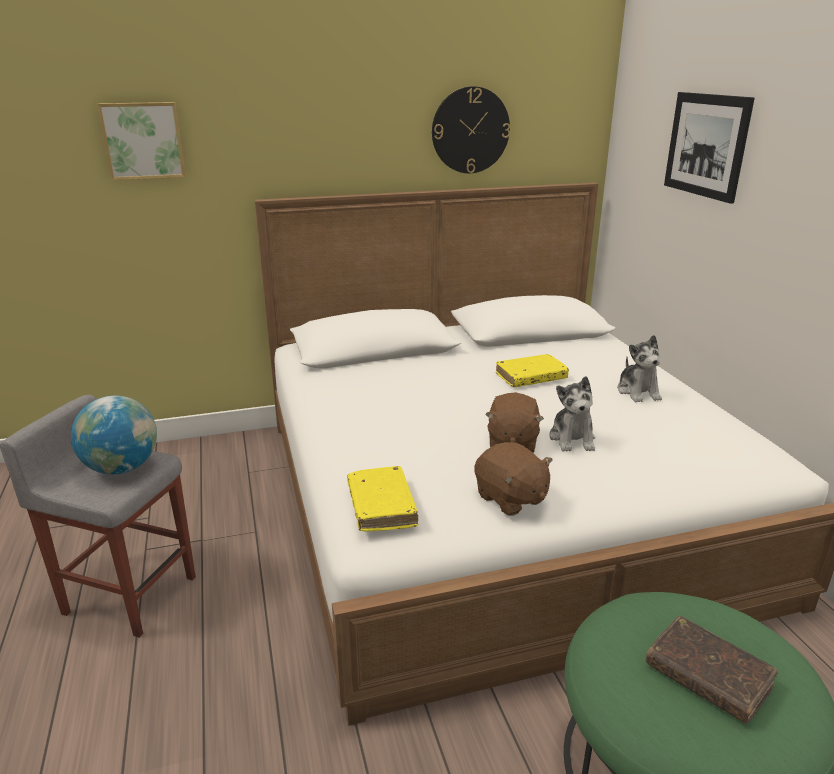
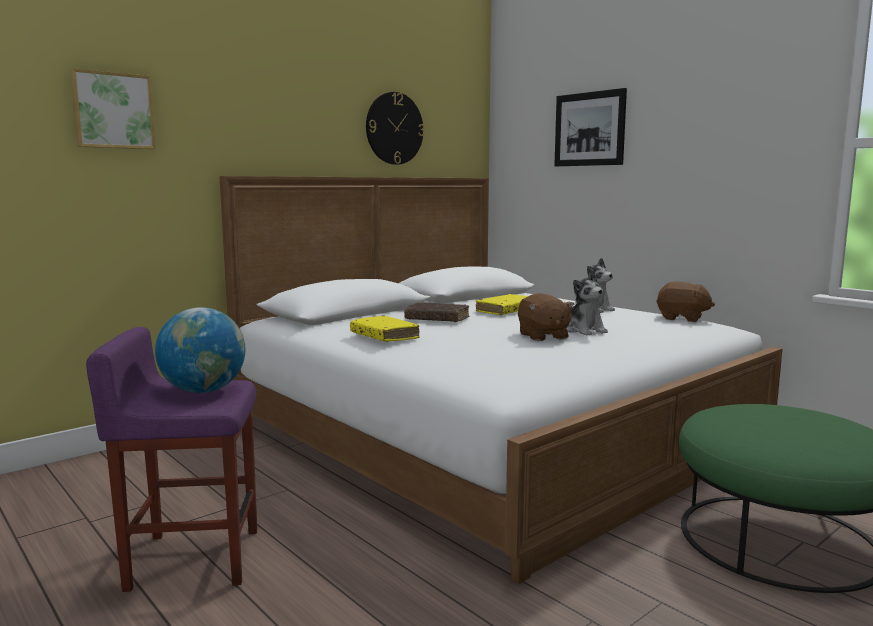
camera: 25 degrees left, 15 degrees down
(129, 594) = (192, 559): grey stool -> purple stool
(381, 507) = (494, 372): yellow book -> yellow book (384, 336)
(510, 498) = (584, 358): brown plush toy -> brown plush toy (682, 318)
(707, 676) = (799, 428): brown book -> brown book (437, 319)

